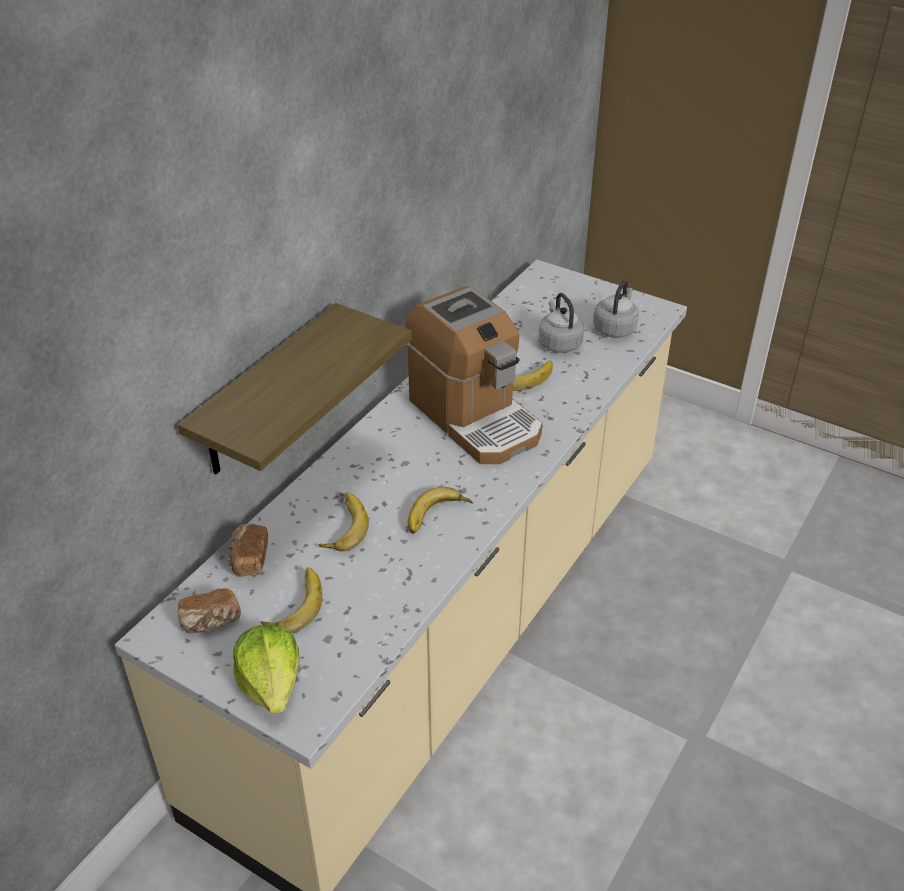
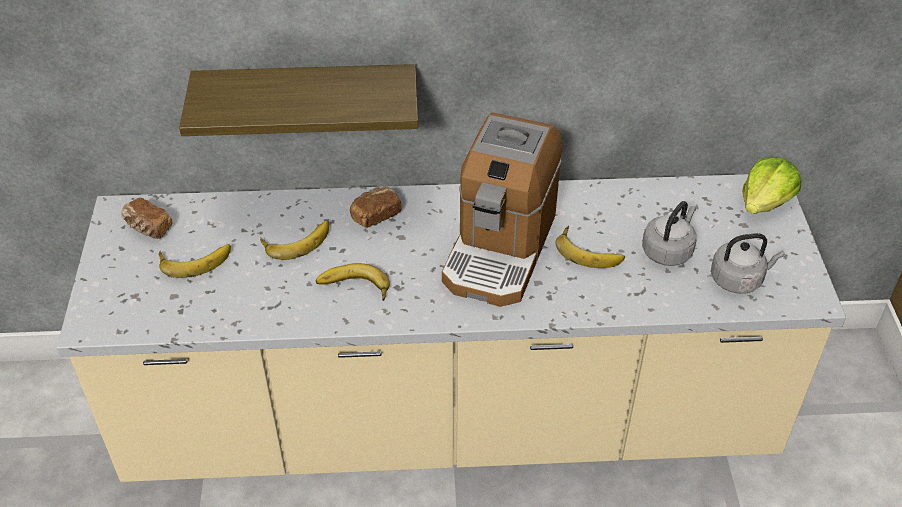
camera: 55 degrees right, 5 degrees up
(249, 559) = (222, 212): bread -> bread (375, 215)
(271, 683) = (111, 290): lettuce -> lettuce (765, 202)

